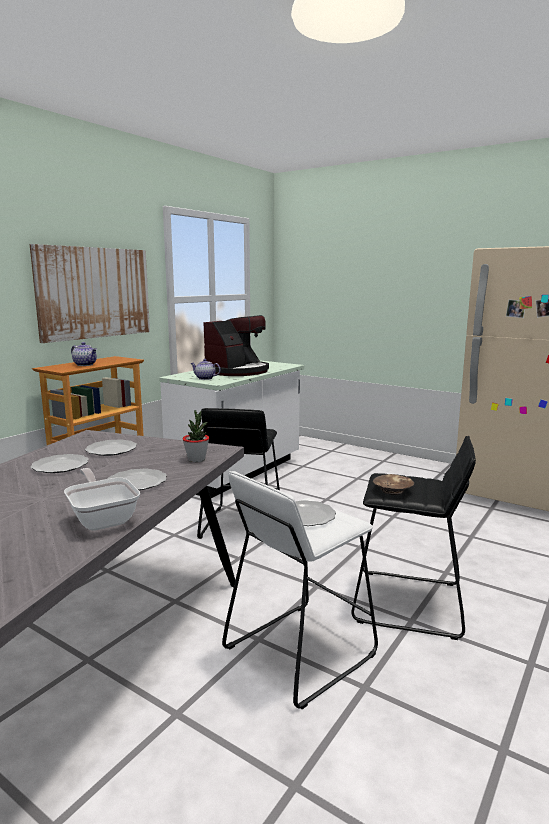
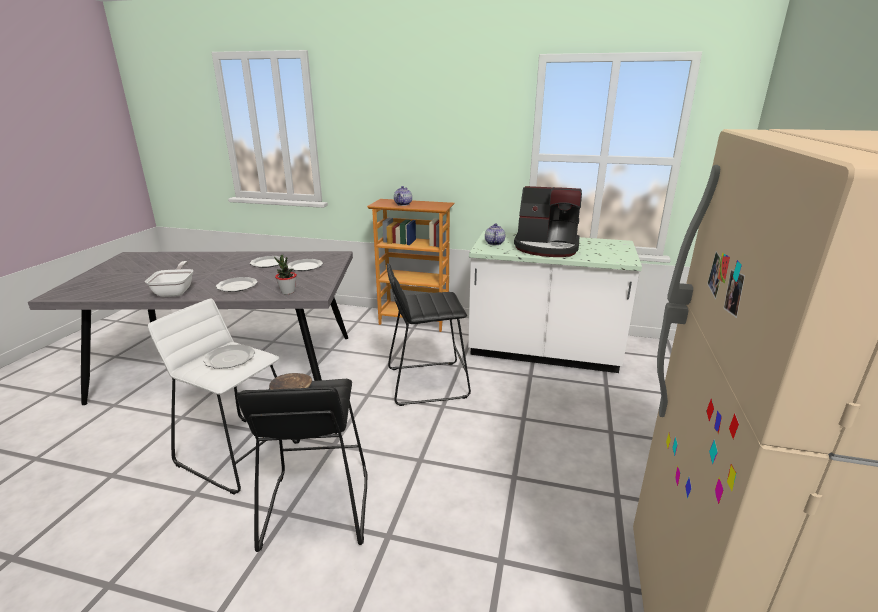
camera: 70 degrees right, 10 degrees up
(95, 293) = (443, 145): picture -> none
(103, 518) = (176, 291): frying pan -> frying pan turned 45 degrees counterclockwise

